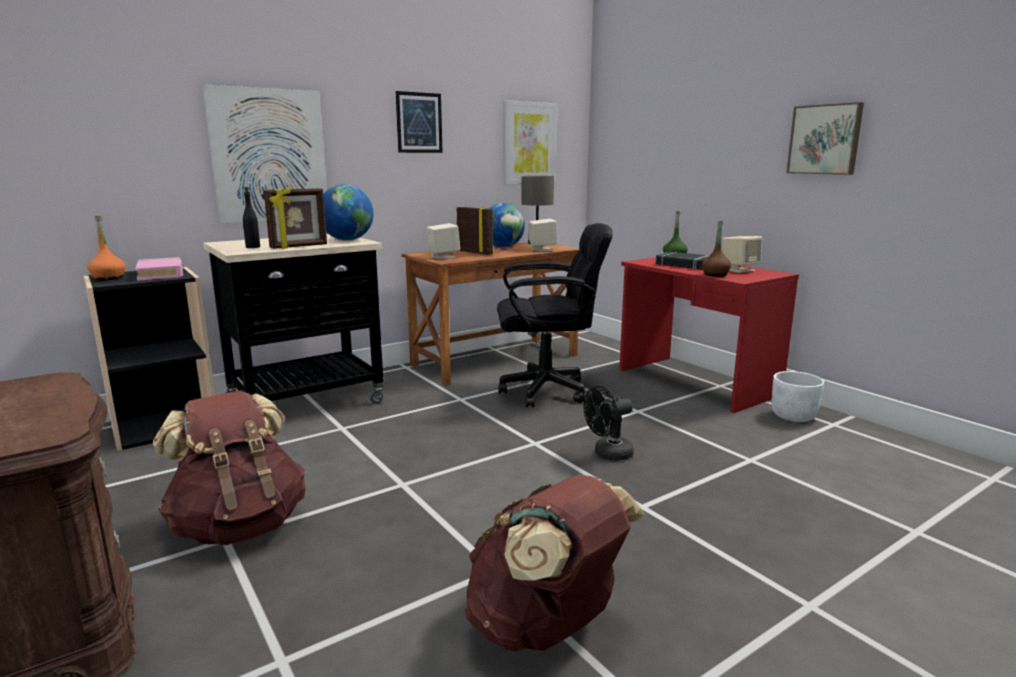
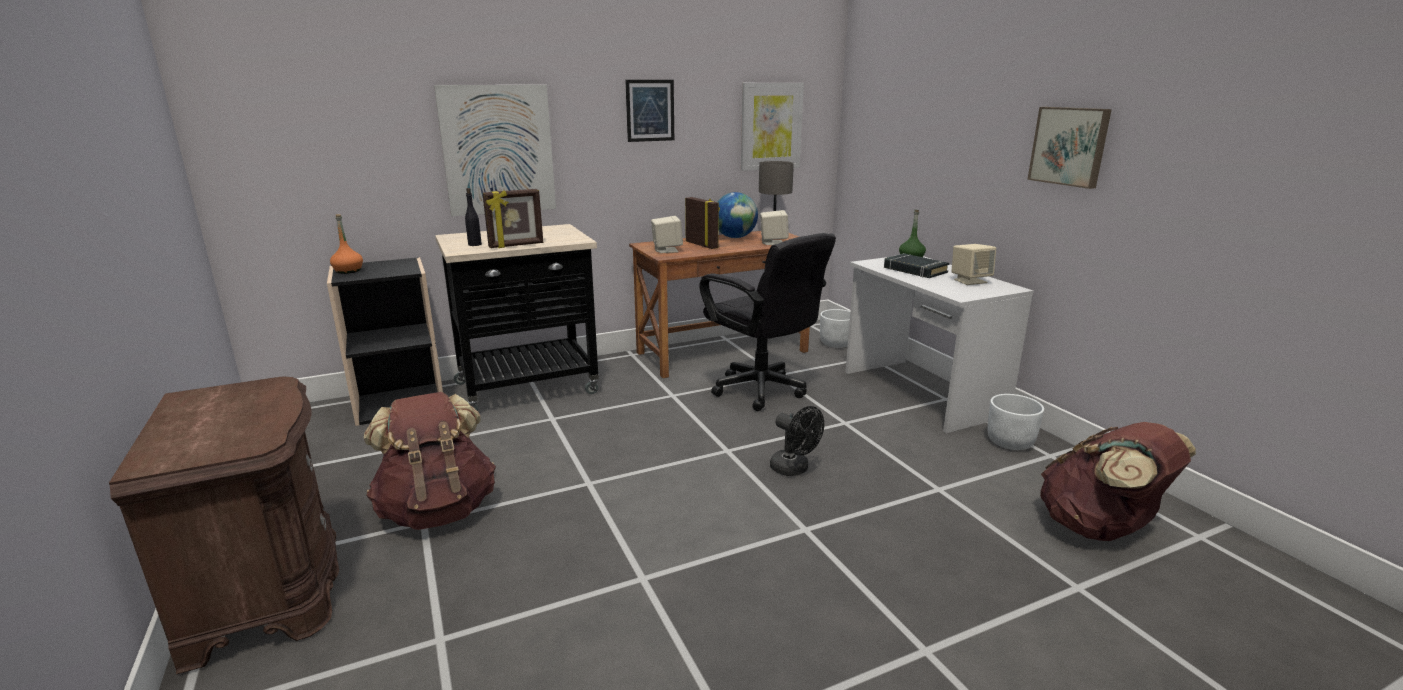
camera: 10 degrees right, 5 degrees up
(161, 274) = (394, 267): pink book -> none
(347, 240) = (566, 236): globe -> none
(546, 627) = (668, 638): brown backpack -> brown backpack (1099, 528)
(549, 391) = (763, 392): black office chair -> black office chair turned 45 degrees clockwise
(600, 347) = (836, 343): none -> white planter
(608, 454) = (794, 469): black fan -> black fan turned 120 degrees counterclockwise
(695, 382) = (920, 393): red desk -> white desk
(715, 274) = (938, 287): brown bottle -> none

